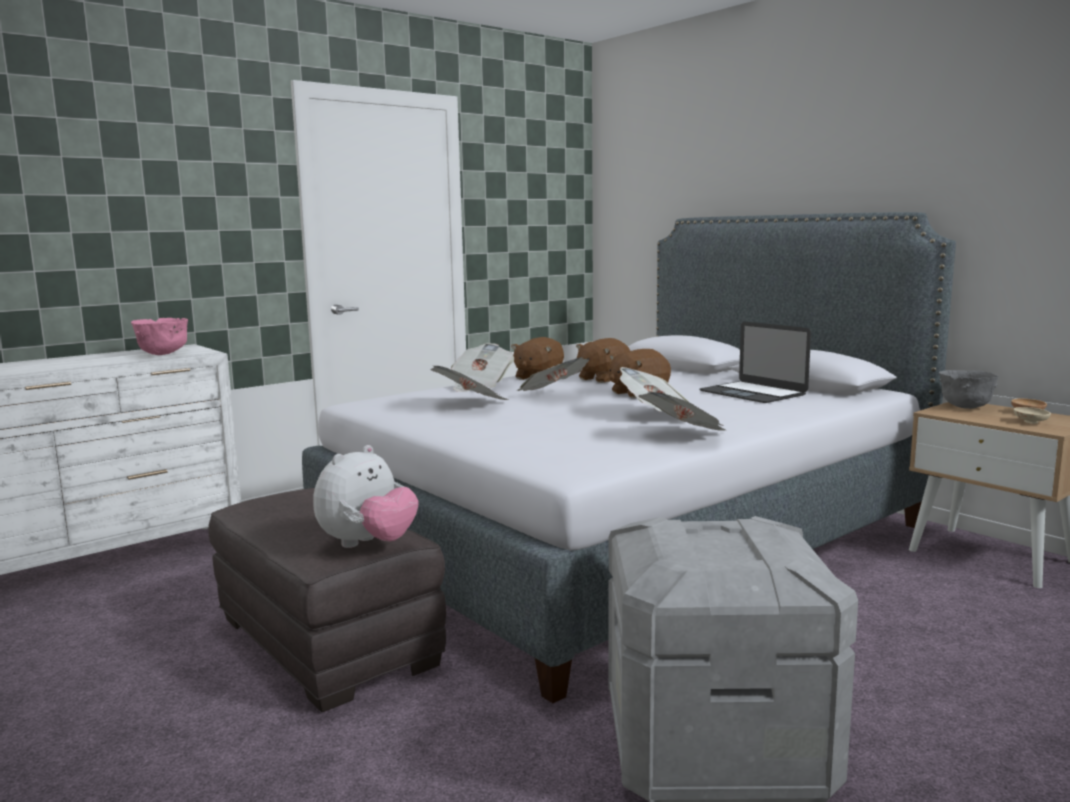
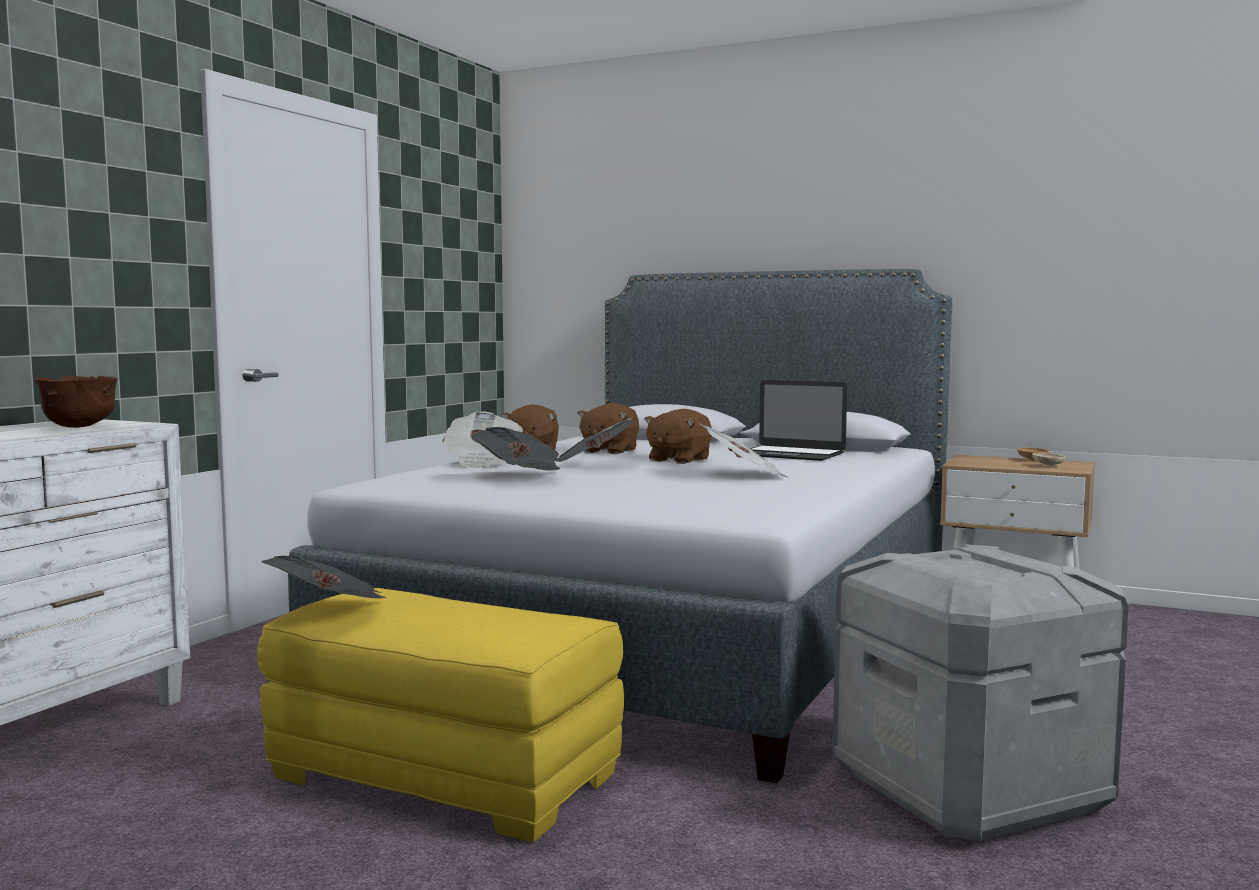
camera: 25 degrees left, 5 degrees down
(163, 354) = (79, 427): pink bowl -> brown bowl
(329, 641) = (448, 776): grey ottoman -> yellow ottoman
(368, 544) = (548, 627): plush toy -> none
(685, 436) = (807, 487): newspaper -> newspaper (330, 610)
(965, 407) = (977, 459): grey bowl -> none

